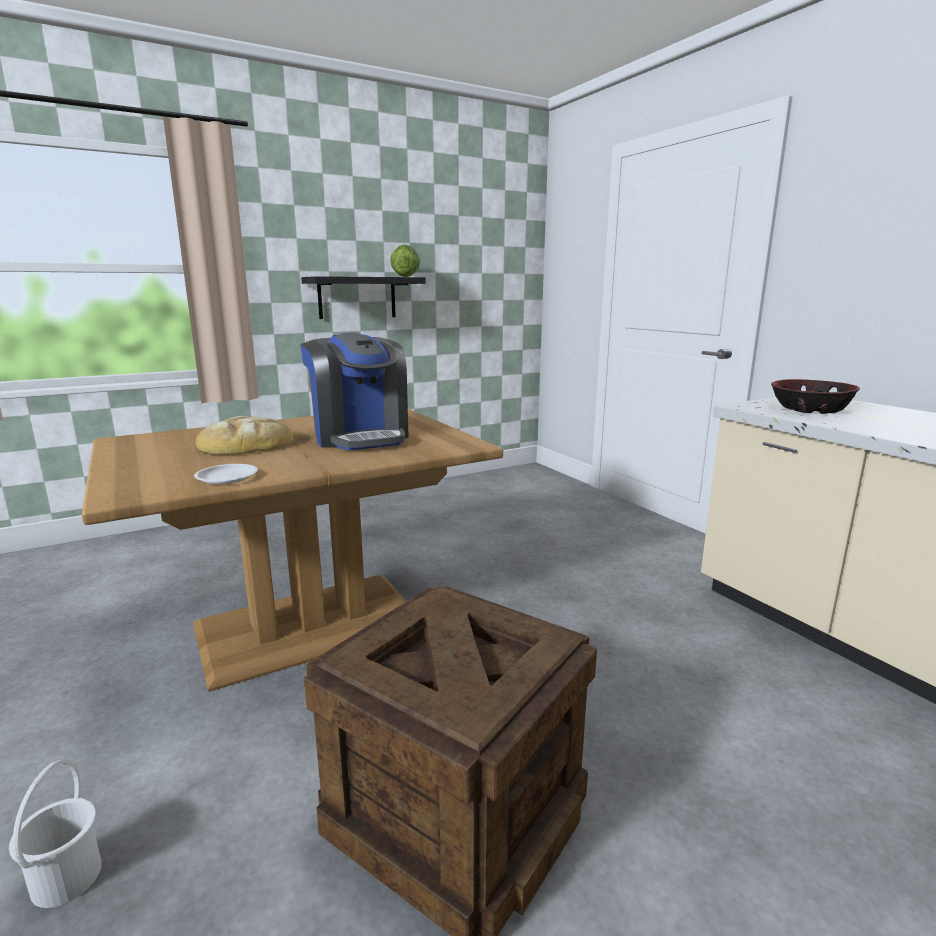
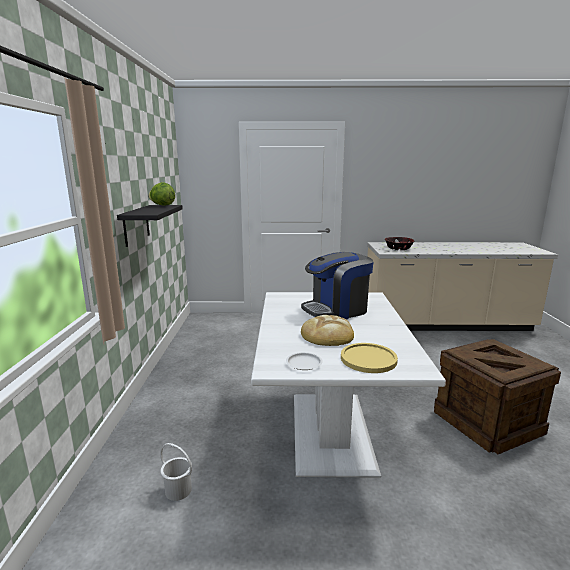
camera: 60 degrees left, 0 degrees up
(65, 878) = (513, 537): white bucket -> white bucket (178, 491)
(157, 468) = (368, 359): none -> yellow plate
(226, 477) = (400, 344): white plate -> white plate (304, 364)
(308, 624) = (329, 431): brown dining table -> white dining table
(360, 437) = (336, 310): coffee machine -> coffee machine turned 150 degrees clockwise

